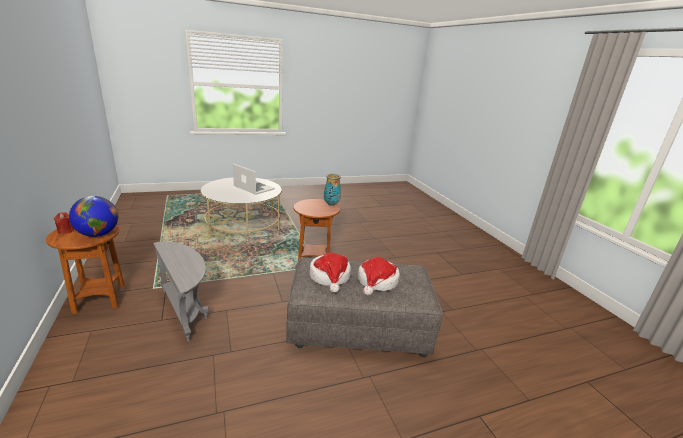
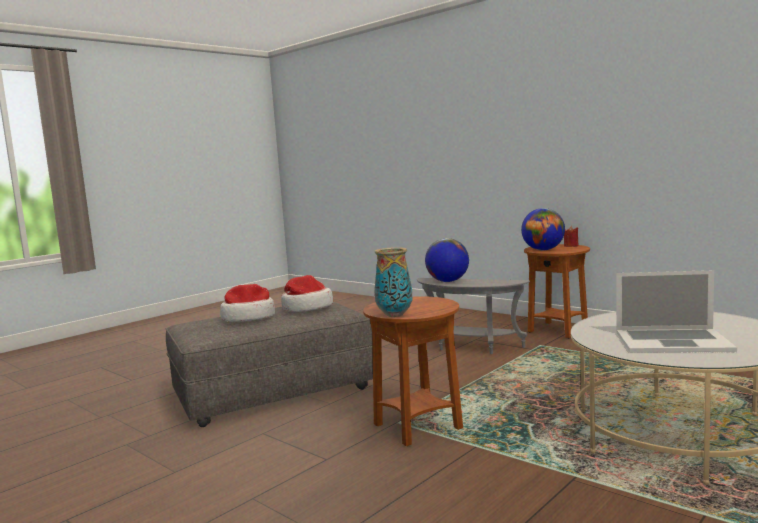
camera: 155 degrees right, 15 degrees down
(187, 268) = (448, 281): none -> globe

